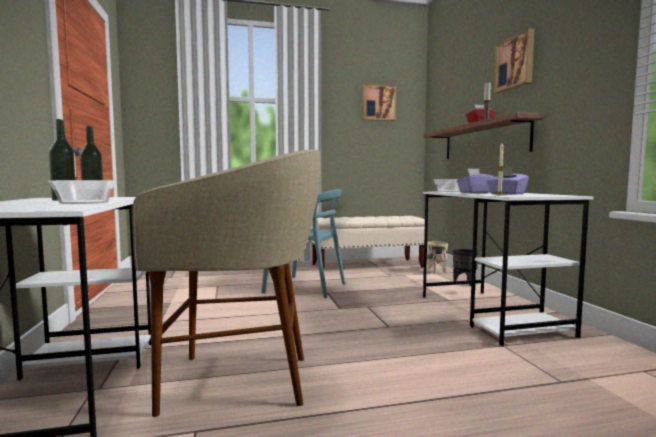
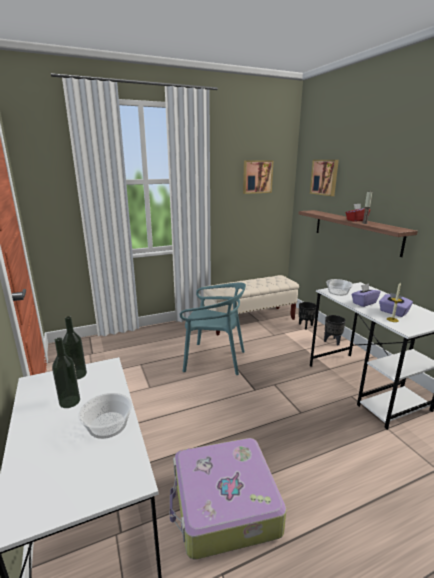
camera: 10 degrees left, 15 degrees up
(239, 381) = (224, 505): beige stool -> suitcase
(435, 272) = (305, 326): beige planter -> black planter
(515, 63) = (395, 176): picture -> picture (325, 177)

